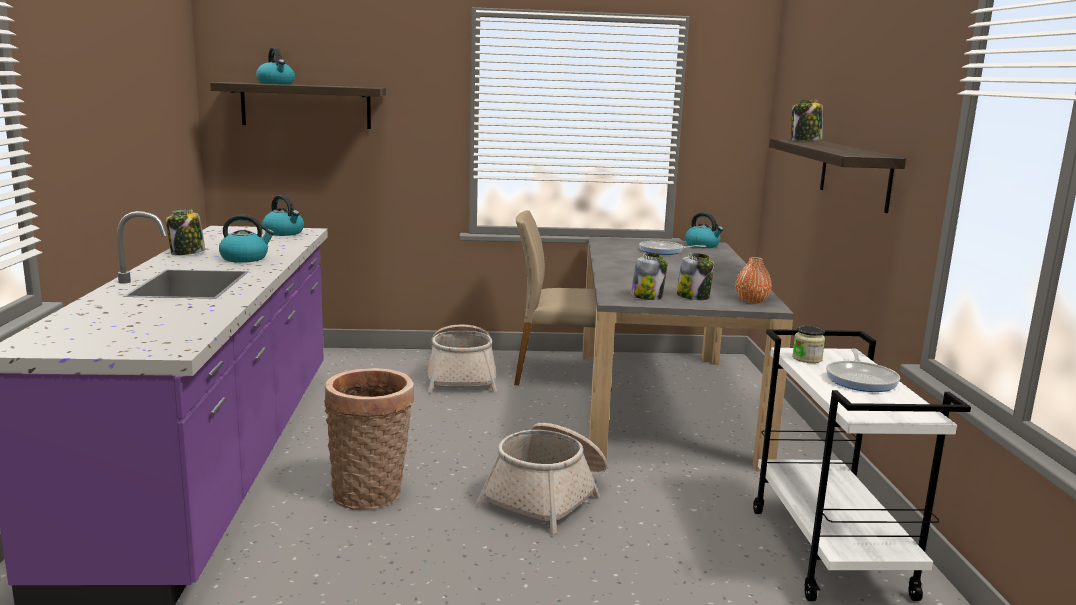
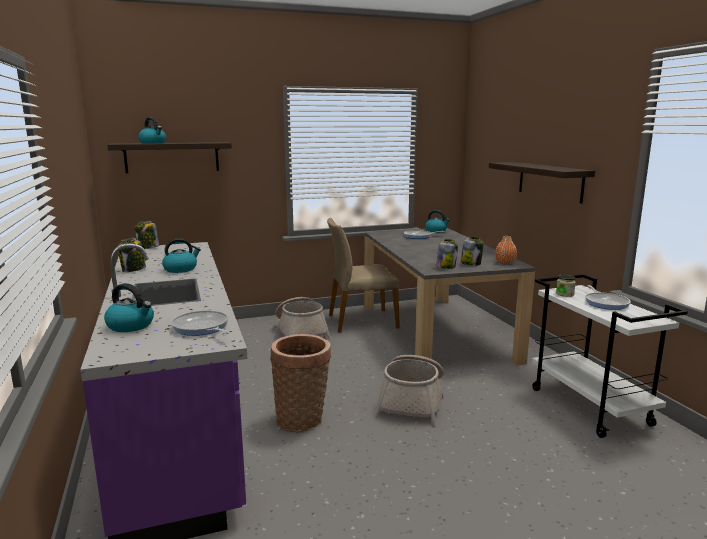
camera: 15 degrees left, 0 degrees up
(171, 330) = (202, 328): none -> frying pan
(284, 233) = (182, 248): kettle -> kettle (131, 326)
(805, 141) = (512, 163): jar -> jar (148, 248)

